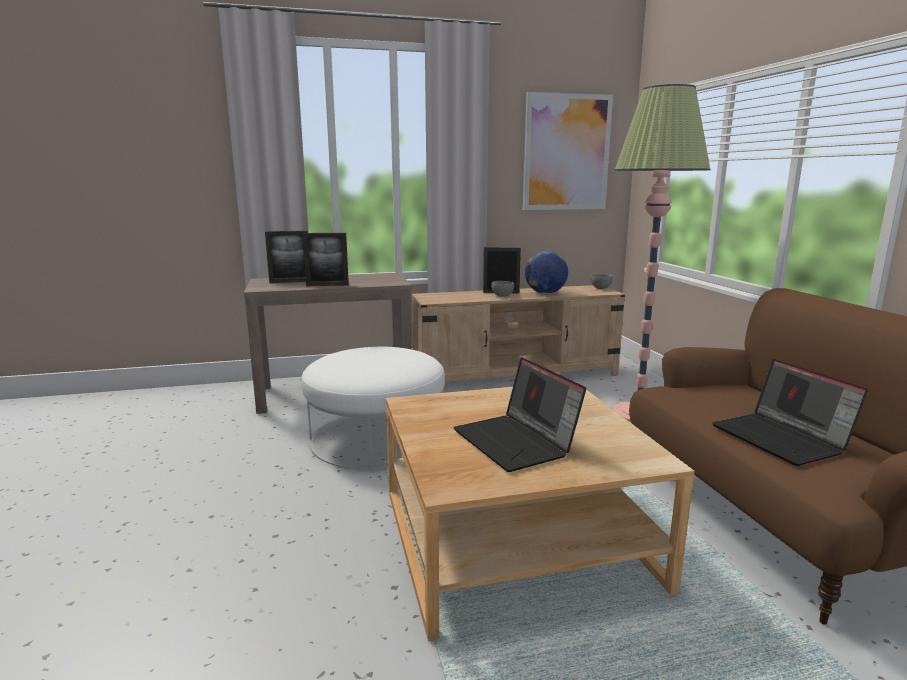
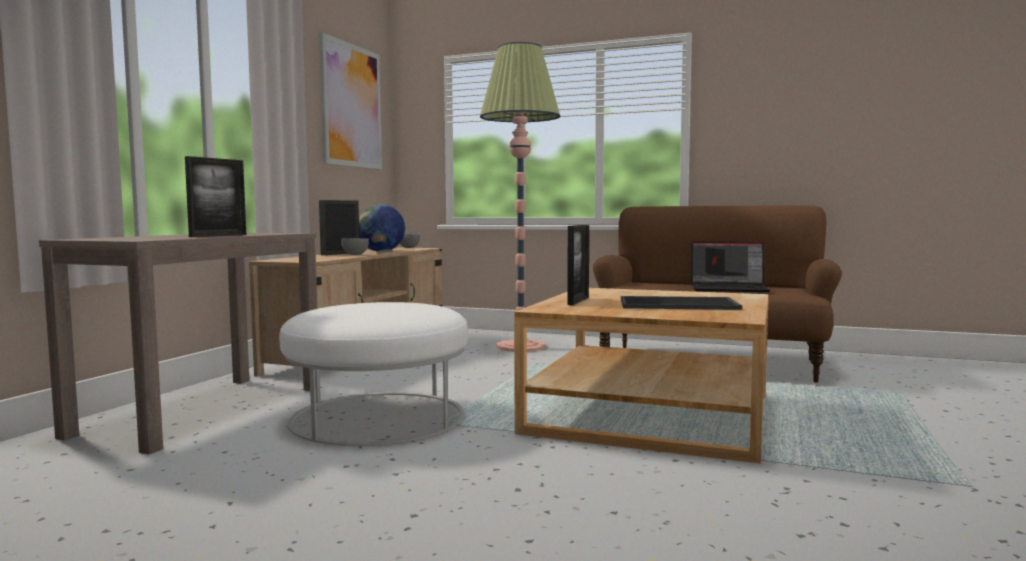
camera: 55 degrees left, 10 degrees down
(290, 282) = (139, 237): picture frame -> picture frame (578, 301)
(517, 442) = (679, 304): laptop -> tray

